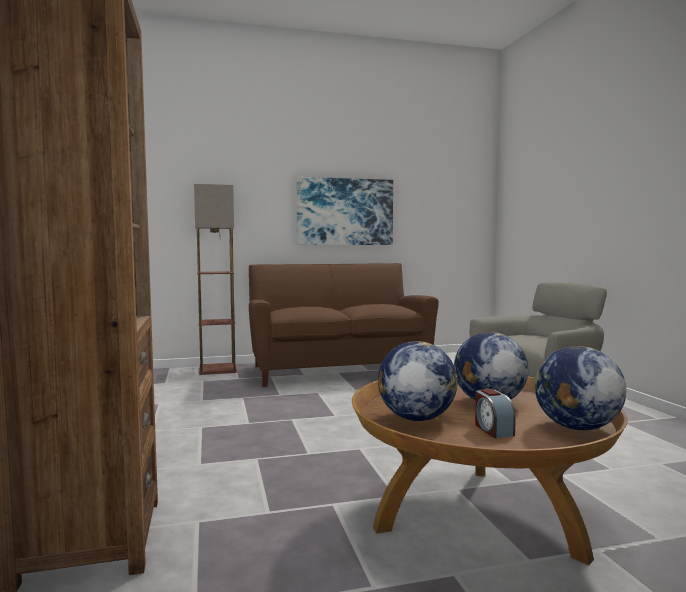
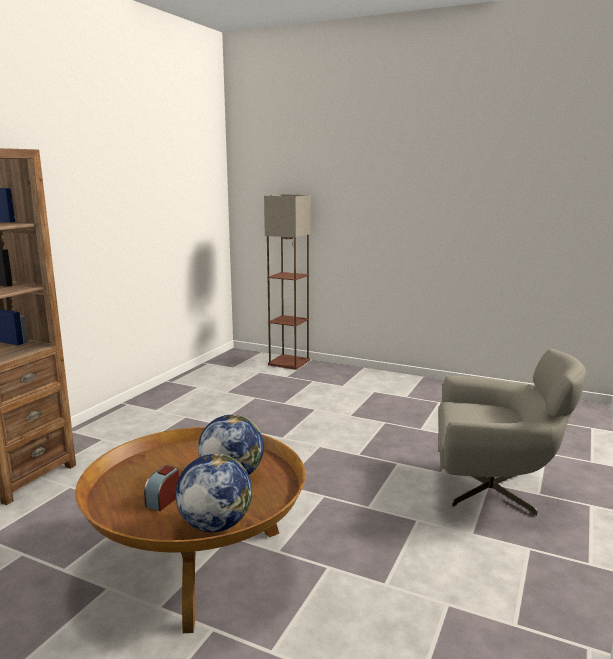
camera: 40 degrees right, 10 degrees up
(337, 370) = (379, 388): brown sofa -> none
(345, 212) = (423, 219): picture -> none
(416, 418) = (151, 470): globe -> none

